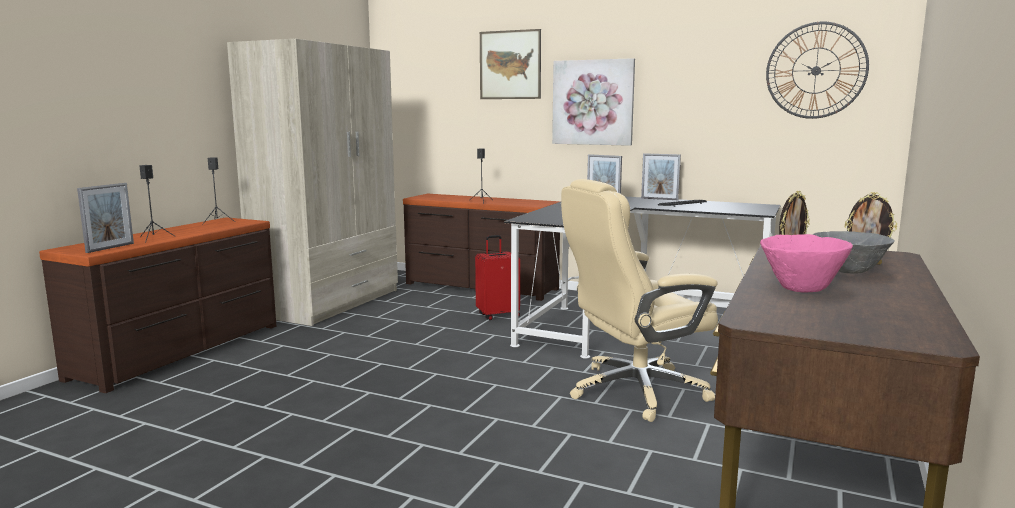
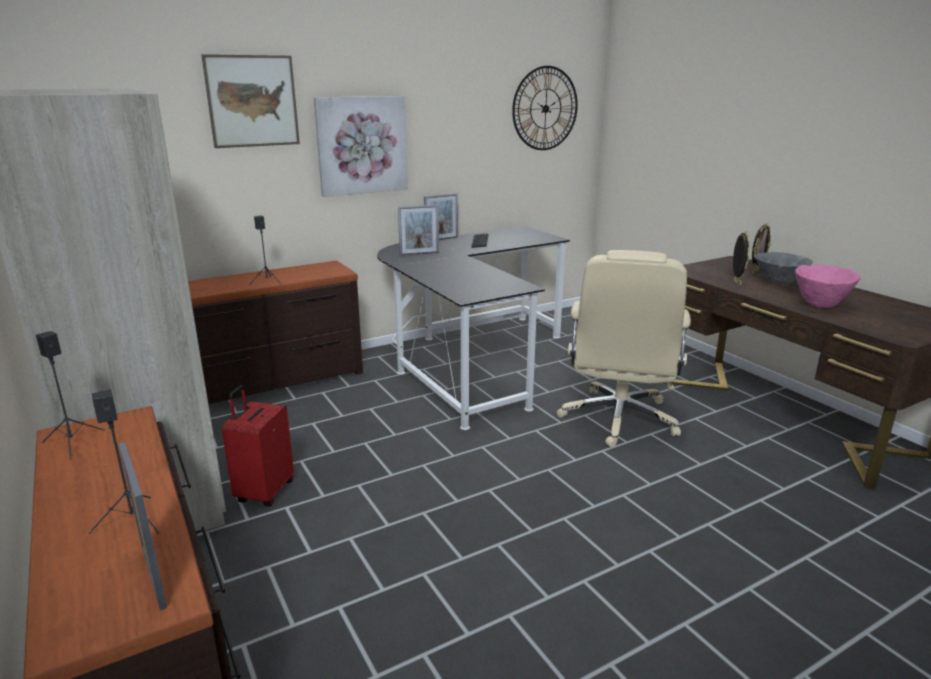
camera: 55 degrees left, 10 degrees up
(498, 315) = (371, 406): red suitcase -> red suitcase (264, 492)

